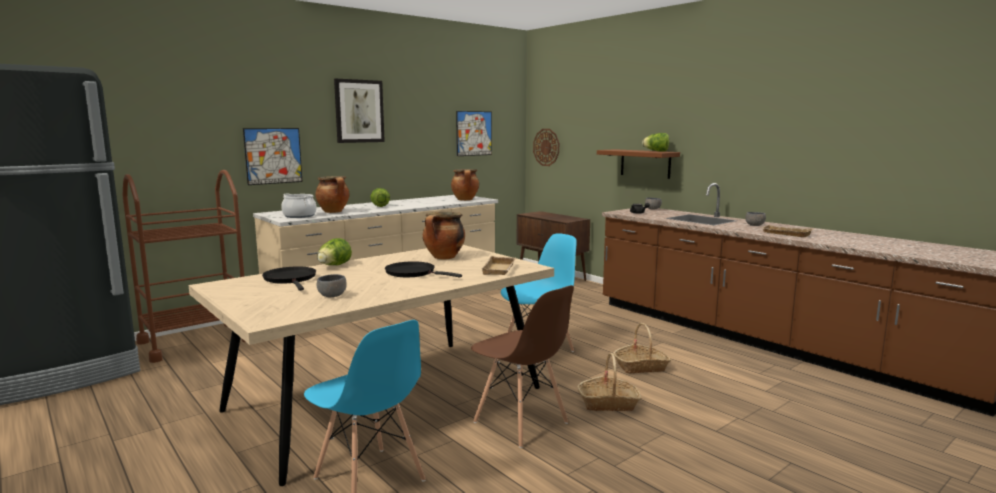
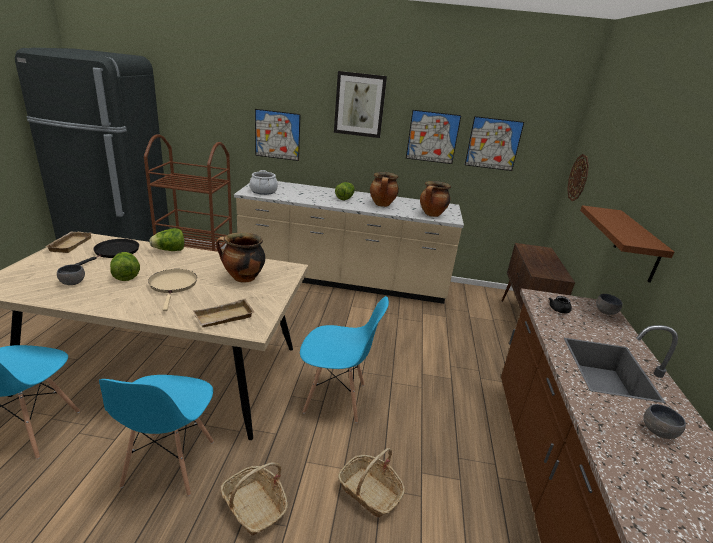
camera: 45 degrees right, 15 degrees up
(334, 212) = (295, 194): cooking pot -> cooking pot (382, 205)
(413, 273) = (173, 285): black frying pan -> beige frying pan
(427, 134) = (432, 137): none -> picture
(521, 423) = (169, 464): brown chair -> blue chair
(656, 151) = (640, 237): lettuce -> lettuce (126, 275)
(785, 234) = (646, 488): beige tray -> beige tray (69, 244)

